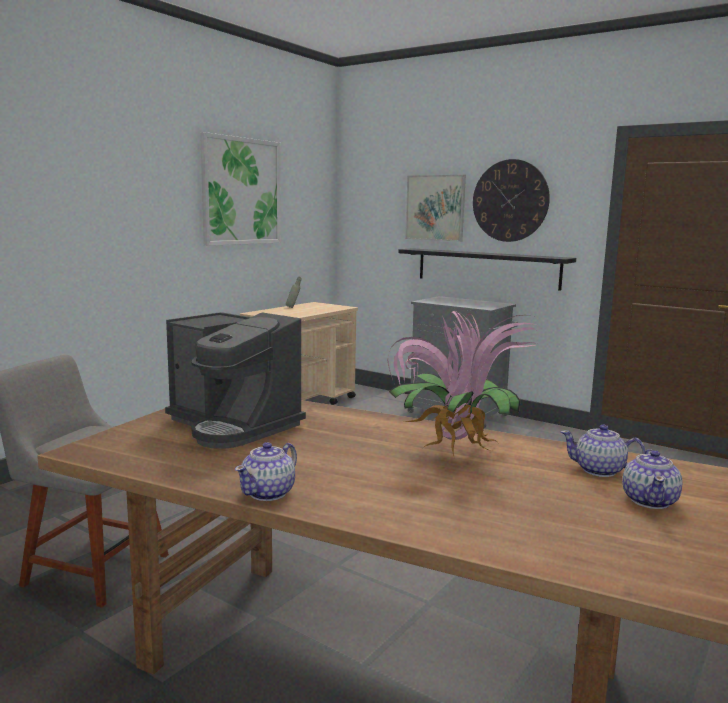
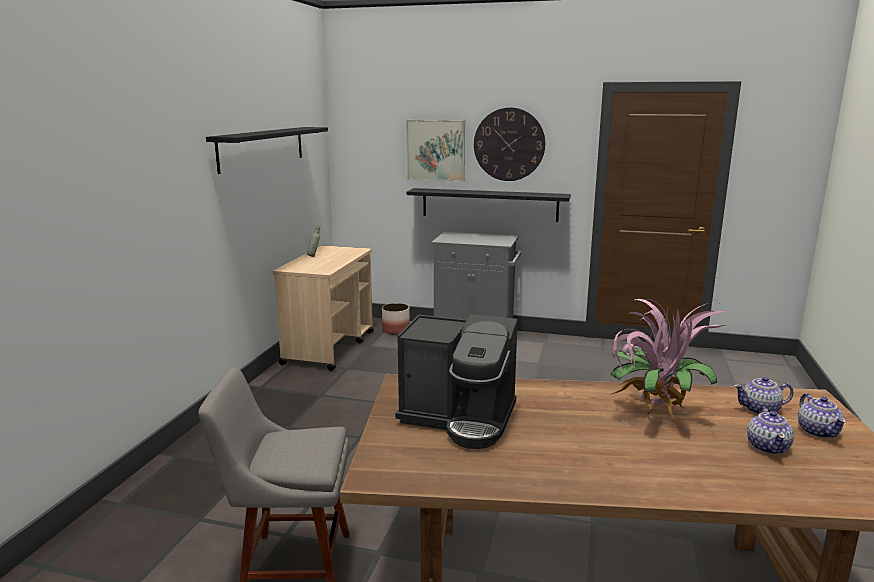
camera: 20 degrees left, 5 degrees up
(241, 191) = (262, 148): picture -> black shelf
(268, 493) = (582, 486): teapot -> teapot (768, 447)
(379, 399) = (396, 330): none -> planter

